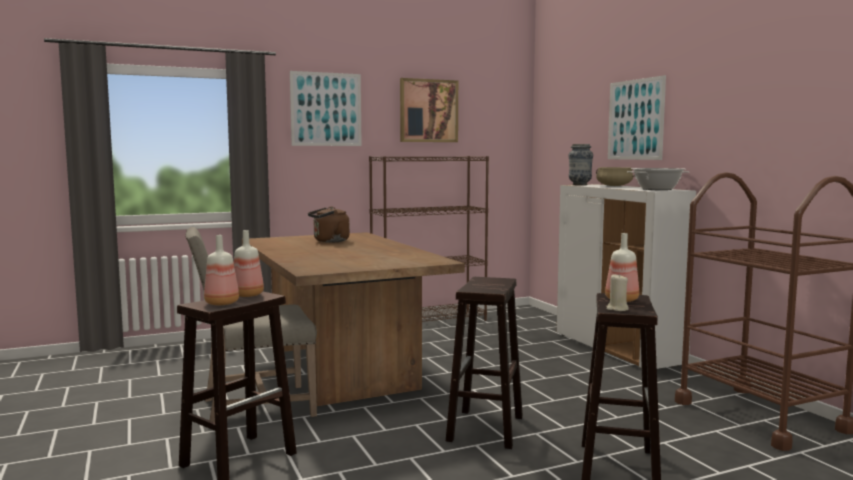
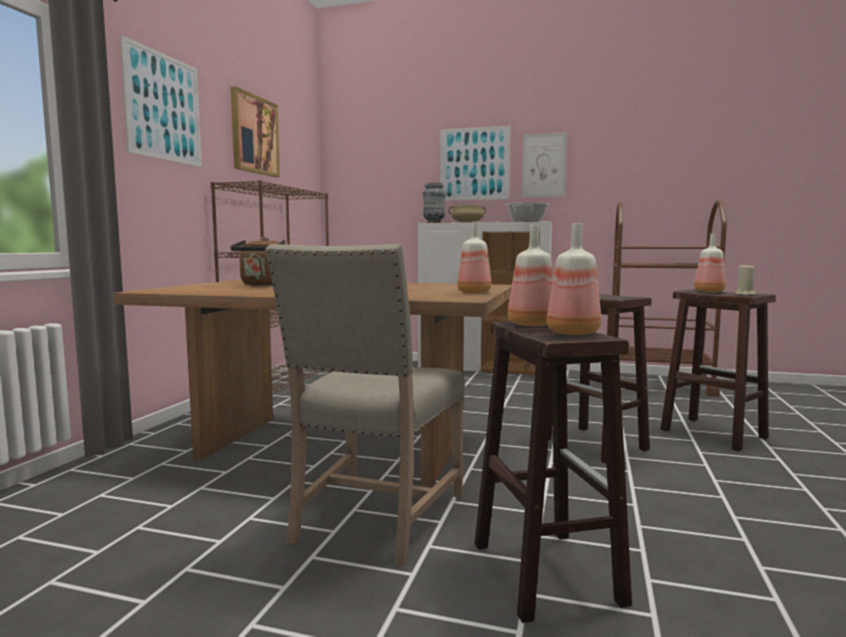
camera: 50 degrees left, 0 degrees up
(362, 266) = (473, 292): none -> bottle
(693, 121) = (543, 165): none -> picture

